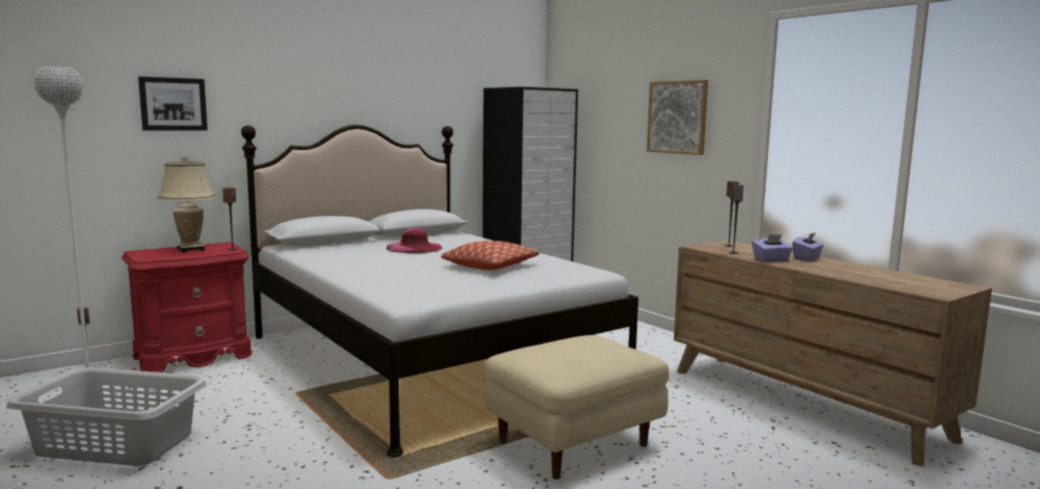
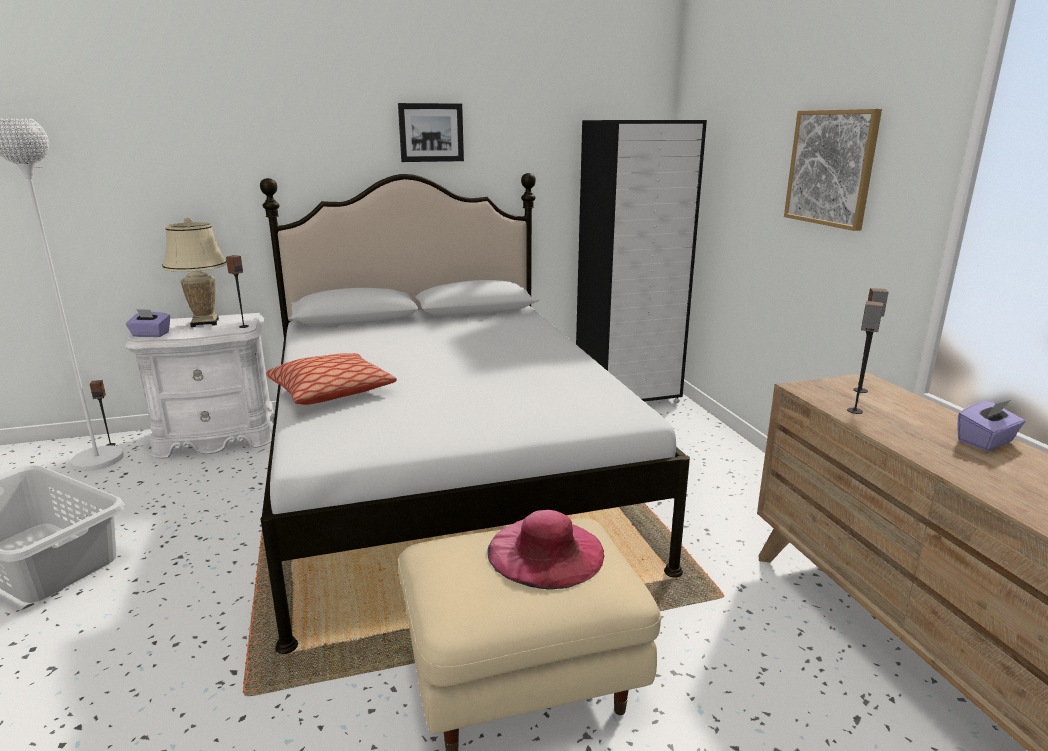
camera: 20 degrees right, 10 degrees up
(173, 104) = (182, 154): picture -> picture (431, 132)
(195, 357) = (217, 438): red nightstand -> white nightstand
(414, 247) = (442, 338): pink hat -> pink hat (546, 551)
(490, 266) = (496, 385): pillow -> pillow (331, 392)
(771, 260) = (911, 439): purple tissue box -> purple tissue box (150, 335)

